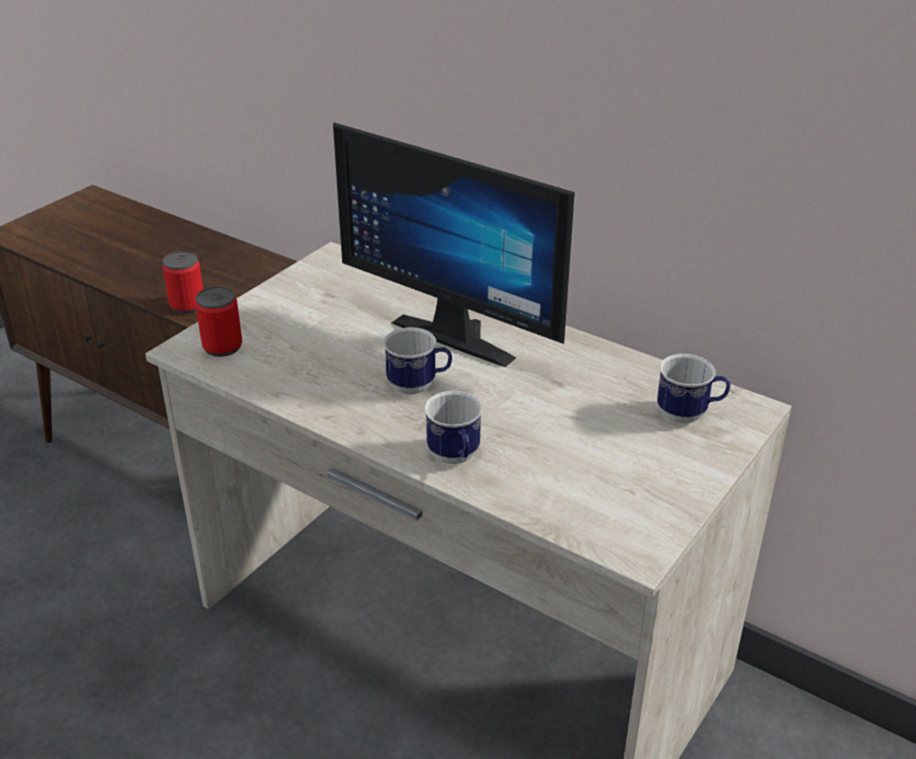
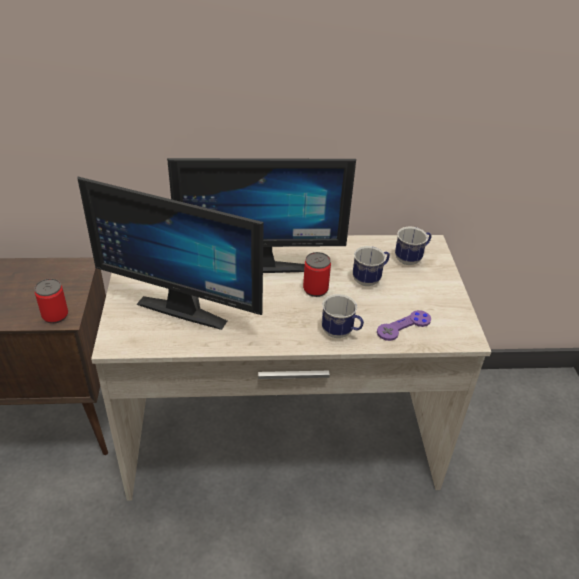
camera: 40 degrees left, 5 degrees up
(222, 347) = (137, 331): can -> can (315, 289)
(308, 343) = (186, 305): none -> monitor
(418, 386) = (276, 302): mug -> mug (370, 279)
(556, 492) = (404, 326): none -> purple game controller

